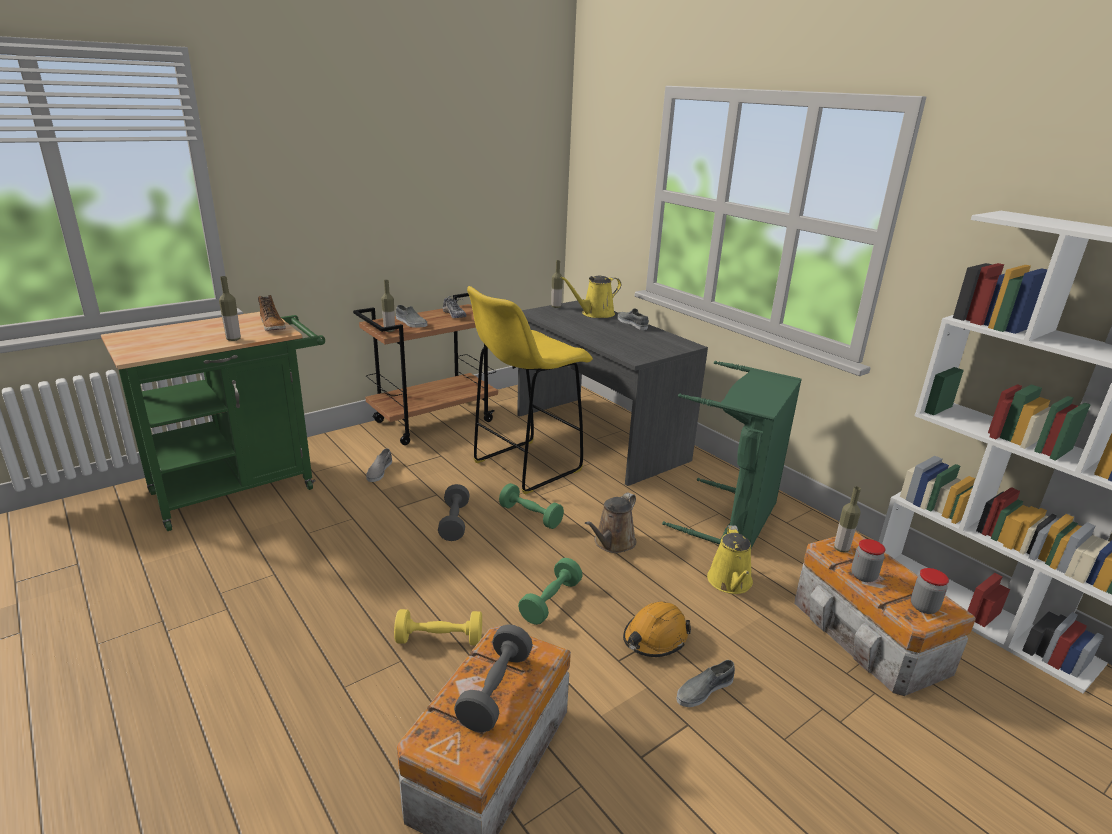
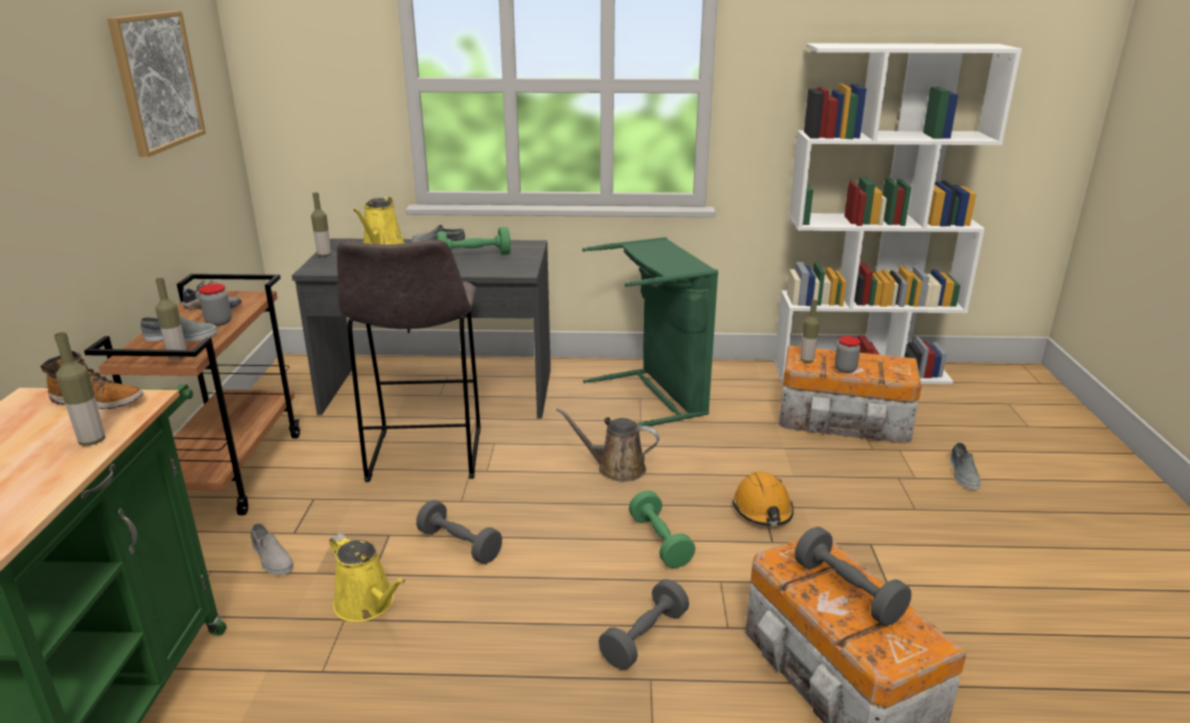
camera: 50 degrees left, 0 degrees up
(439, 639) = (644, 637): yellow dumbbell -> grey dumbbell
(481, 165) = (156, 81): none -> picture
(524, 467) = (425, 456): yellow stool -> grey stool
(530, 516) = (515, 492): green dumbbell -> green dumbbell (474, 256)
(612, 543) = (616, 468): brown watering can -> brown watering can turned 120 degrees clockwise
(704, 689) = (840, 517): grey shoe -> grey shoe (963, 474)
(730, 583) = (733, 441): yellow watering can -> yellow watering can (368, 604)
(923, 607) = (895, 368): jar -> jar (219, 322)

